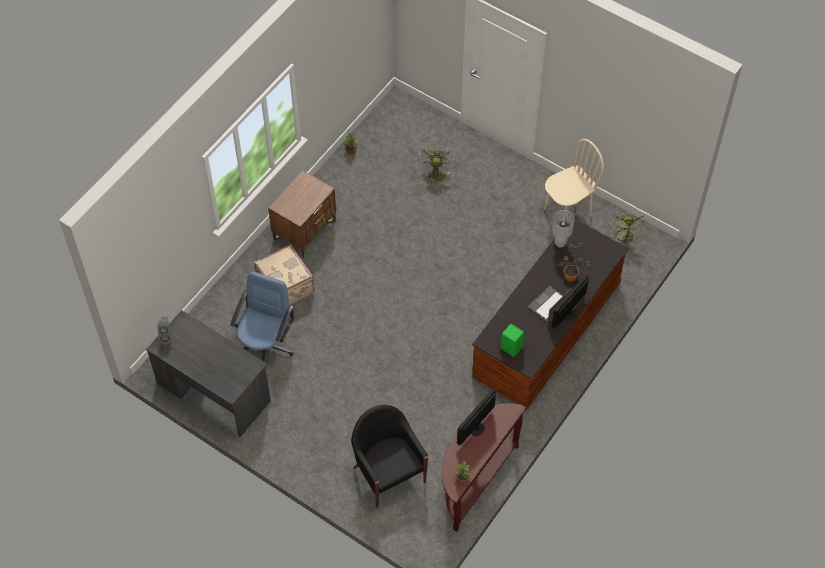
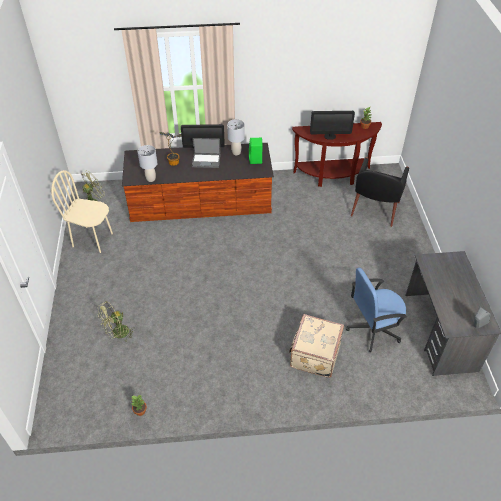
camera: 130 degrees left, 10 degrees down
(305, 230) = (253, 382): brown nightstand -> none
(538, 338) = (236, 153): none -> grey table lamp

